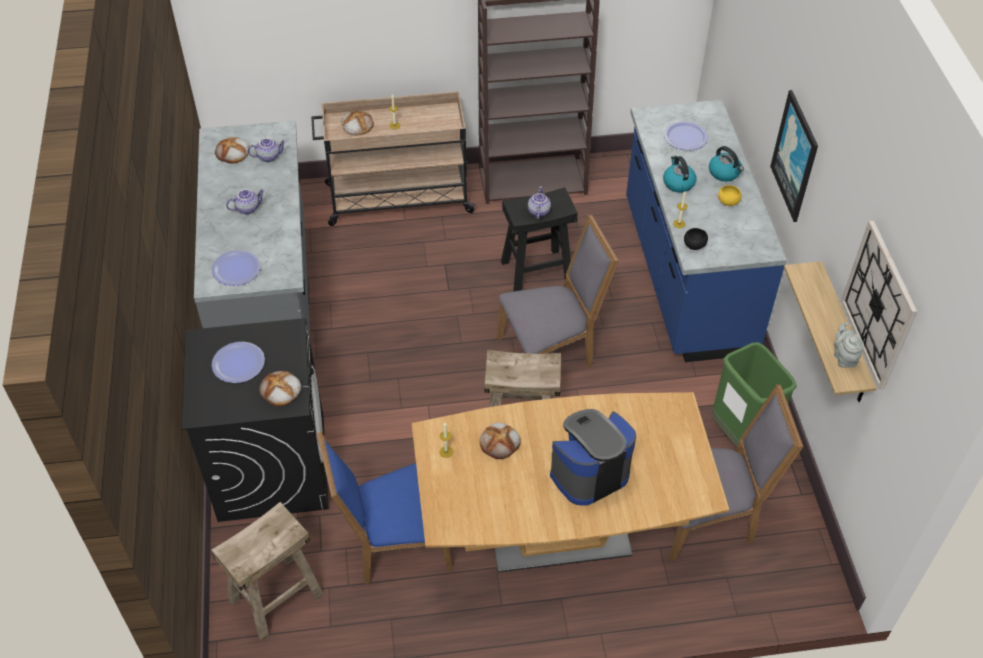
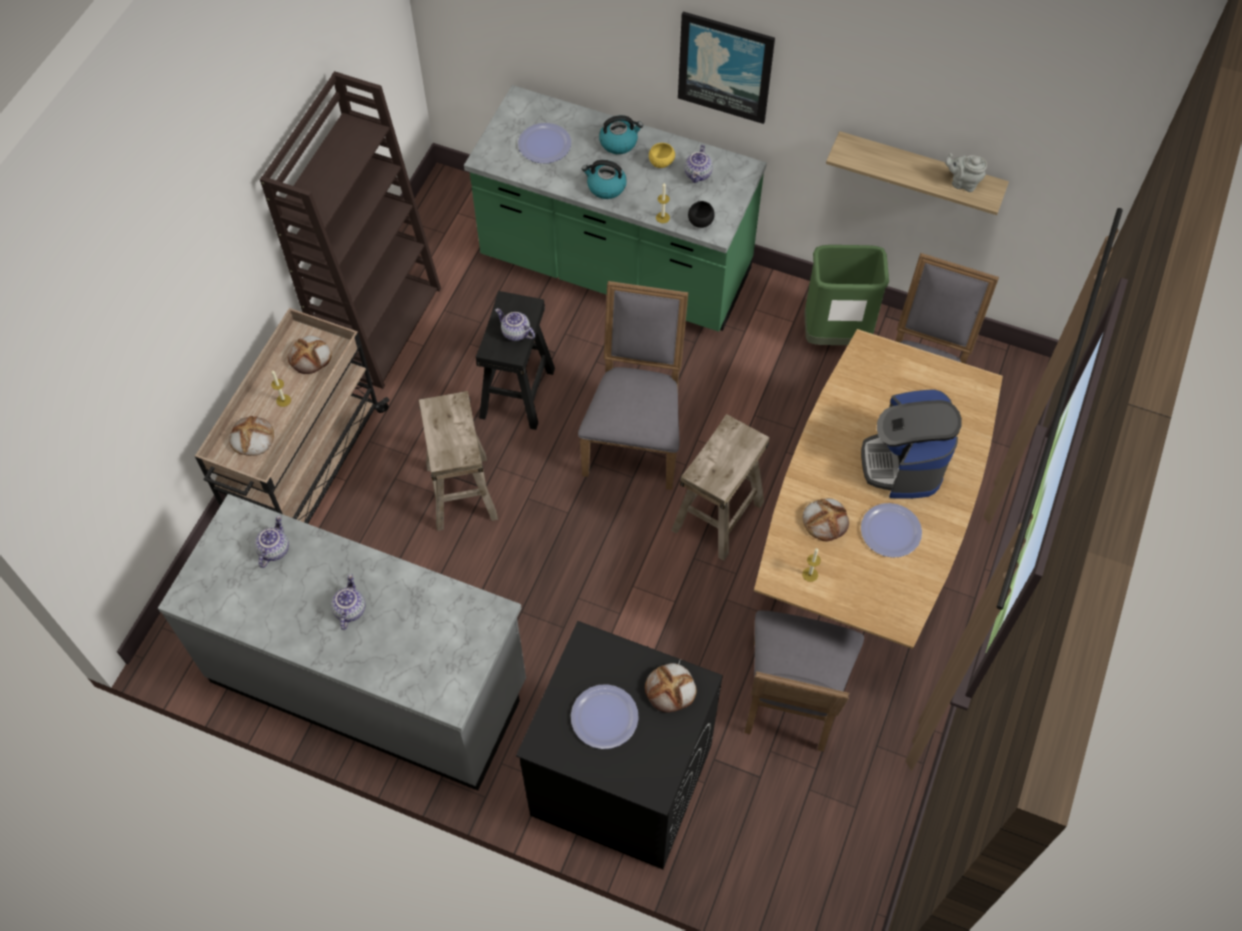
camera: 60 degrees left, 10 degrees up
(233, 153) = (236, 587): bread -> bread (310, 357)
(236, 269) = (445, 662): plate -> plate (890, 531)
(276, 597) = (793, 847): beige stool -> beige stool (460, 491)
(394, 545) = (791, 702): blue chair -> grey chair
(685, 276) = (615, 268): blue counter -> green counter
(737, 226) = (698, 174): none -> teapot
(879, 305) = (978, 115): wall clock -> none

